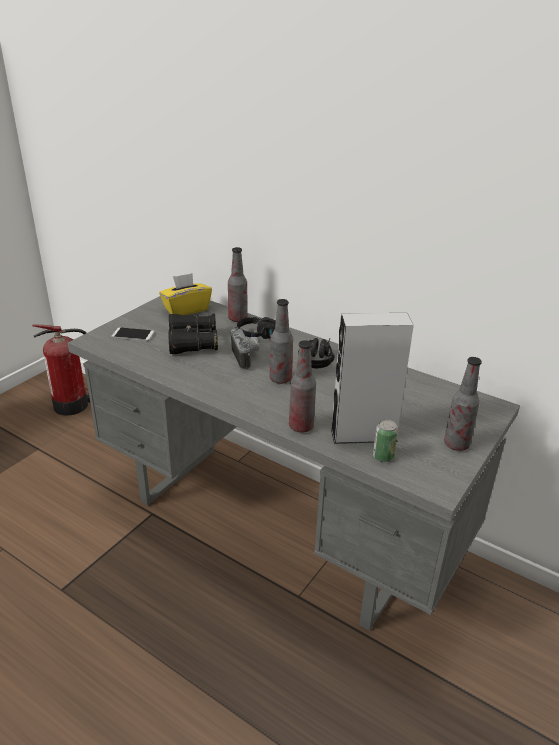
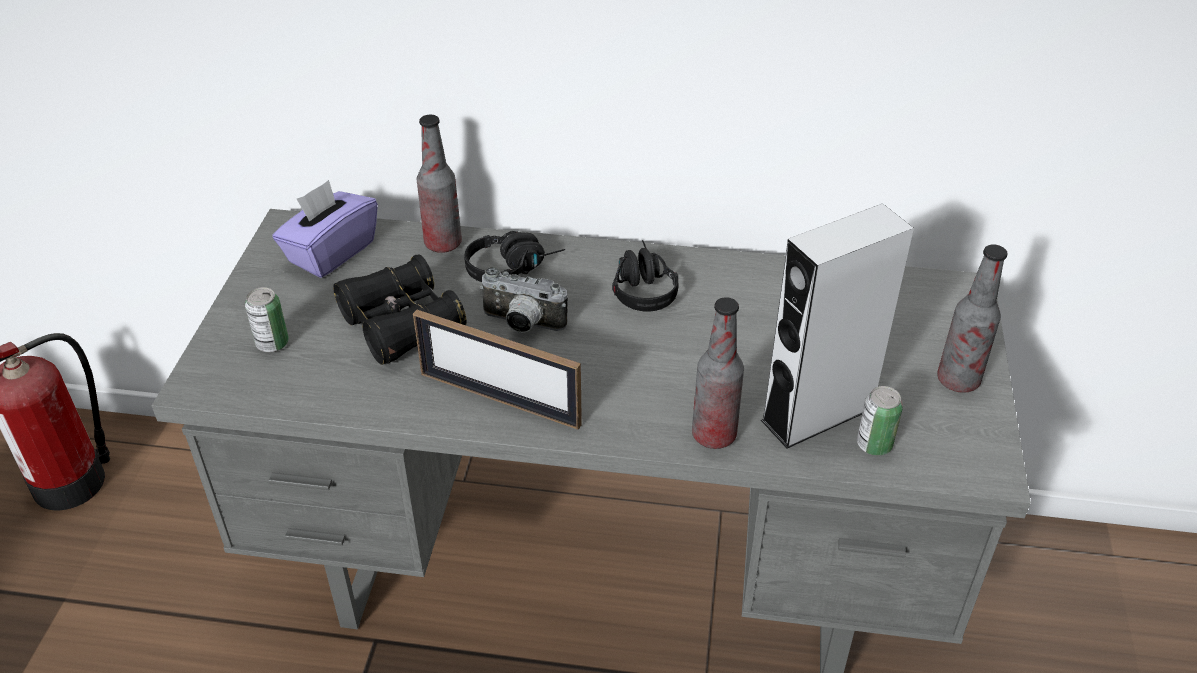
camera: 25 degrees left, 10 degrees up
(133, 335) = (272, 343): phone -> can
(186, 309) = (331, 252): yellow tissue box -> purple tissue box
(211, 382) = (499, 399): none -> picture frame
(246, 357) = (521, 325): camera -> camera turned 150 degrees clockwise
(280, 379) = (612, 350): bottle -> none

